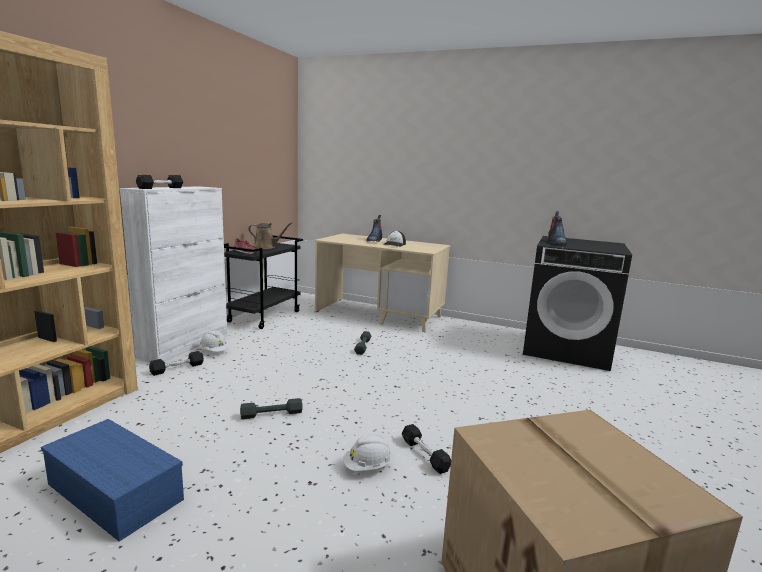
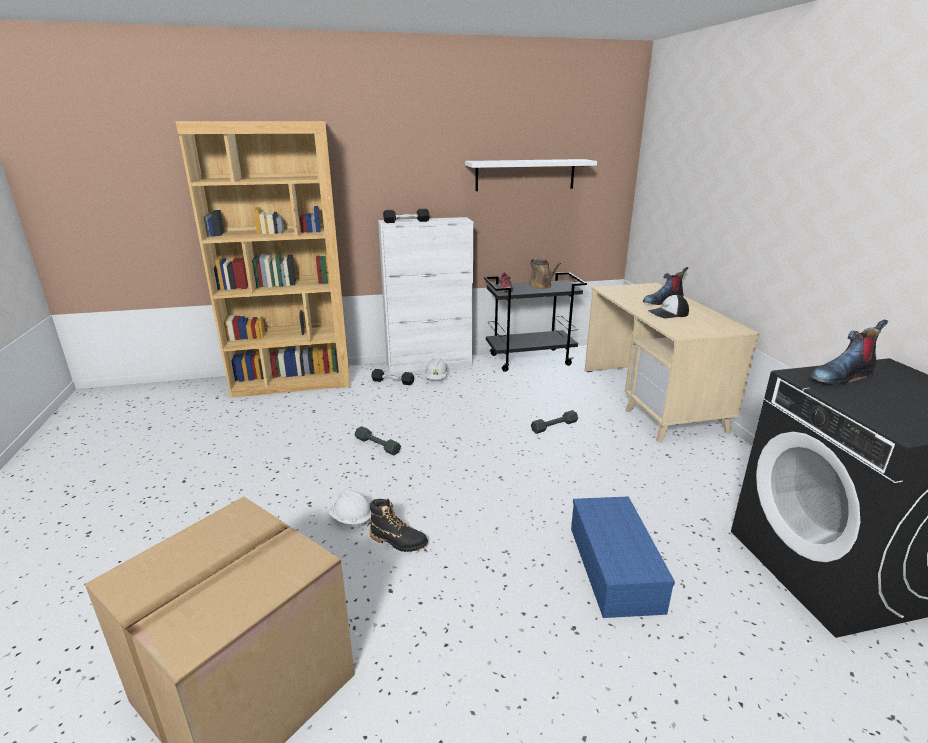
camera: 55 degrees right, 10 degrees up
(117, 492) = (245, 444): blue storage box -> blue storage box (616, 569)
(237, 149) = (525, 175): none -> white shelf
(424, 455) = (398, 541): black dumbbell -> black boot

